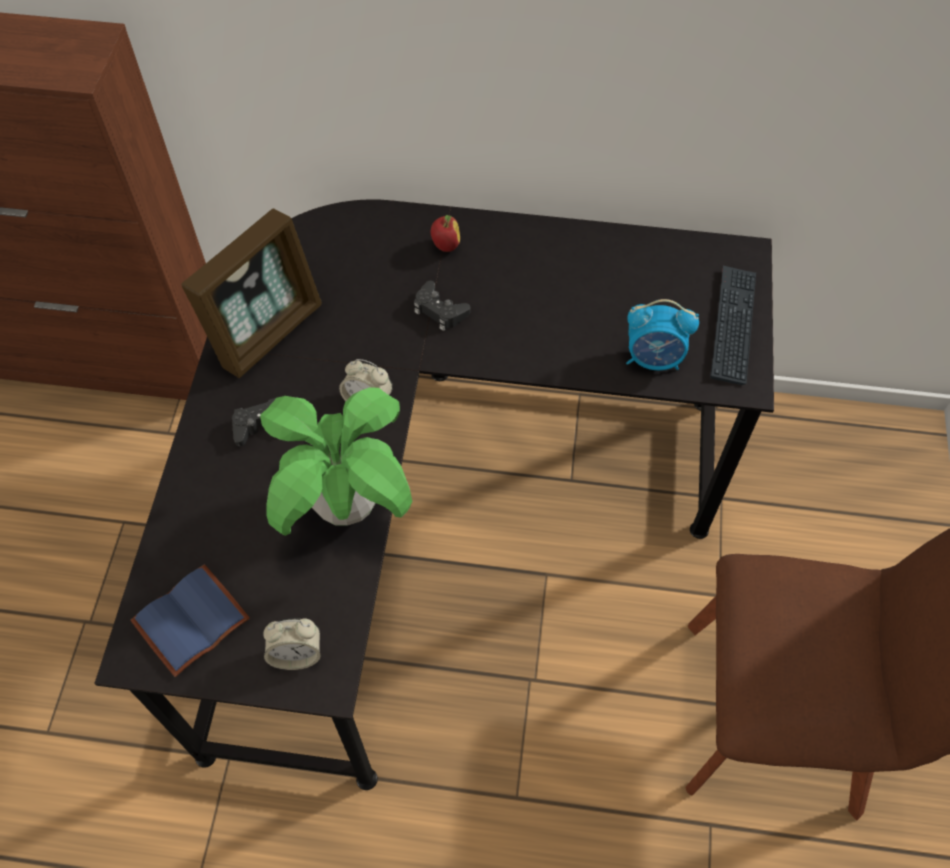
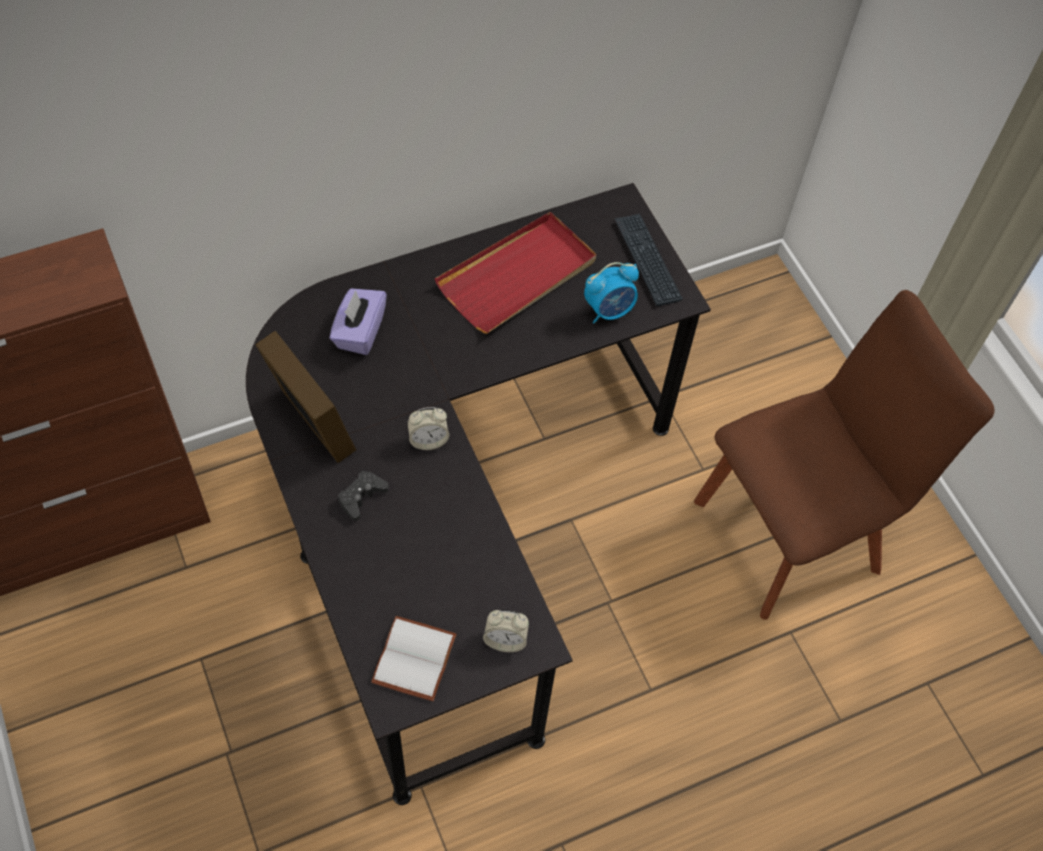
camera: 35 degrees left, 0 degrees up
(191, 624) = (416, 661): blue book -> white book
(267, 331) = (312, 425): picture frame -> picture frame turned 45 degrees counterclockwise
(296, 653) = (505, 639): alarm clock -> alarm clock turned 45 degrees clockwise
(347, 505) = (467, 521): potted plant -> none
(377, 263) = (359, 332): none -> purple tissue box
(439, 310) = (433, 346): black game controller -> none
(445, 246) = (402, 294): apple -> none
(577, 280) = (518, 276): none -> red tray

